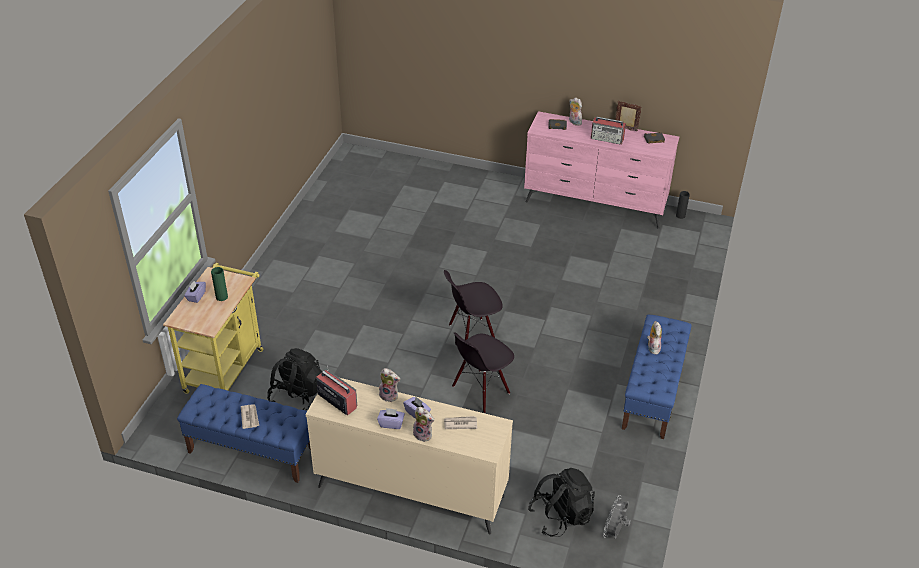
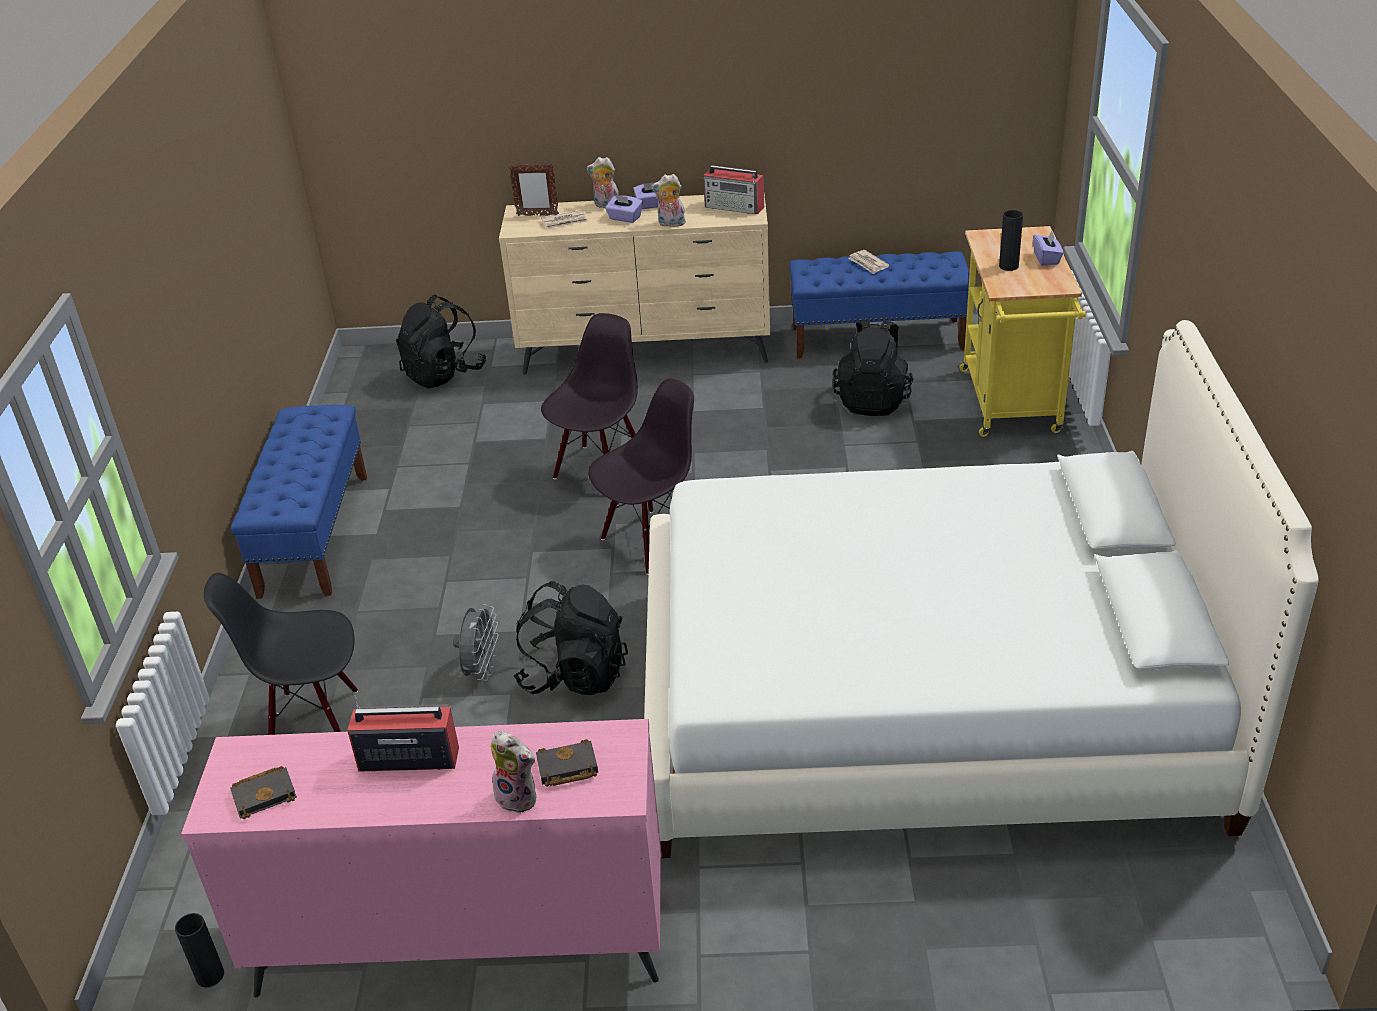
camera: 165 degrees right, 5 degrees down
(221, 297) = (1008, 266): green vase -> black vase
(397, 233) = (924, 702): none -> white bed
(531, 280) = (574, 675): none -> black backpack
(615, 531) = (371, 377): grey fan -> grey fan (481, 670)
(626, 129) = (352, 814): picture frame -> picture frame (537, 215)
(648, 288) = (314, 724): none -> black chair
(652, 348) = (307, 465): plush toy -> none

